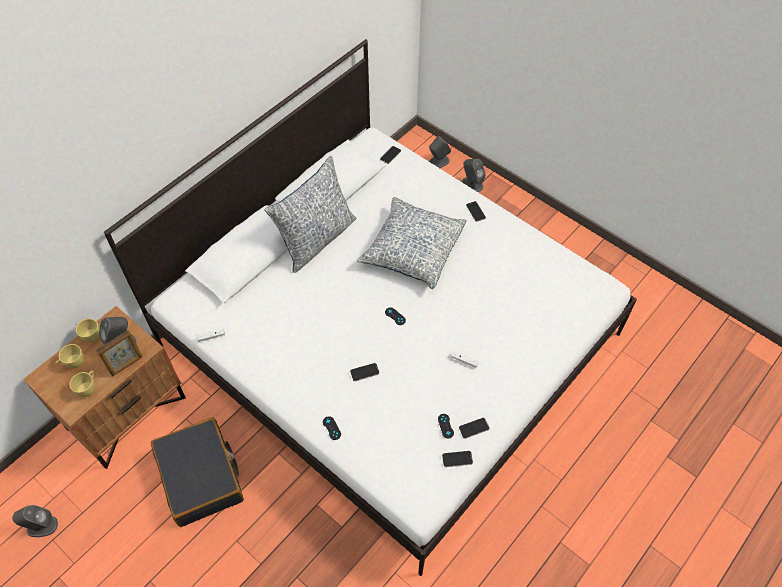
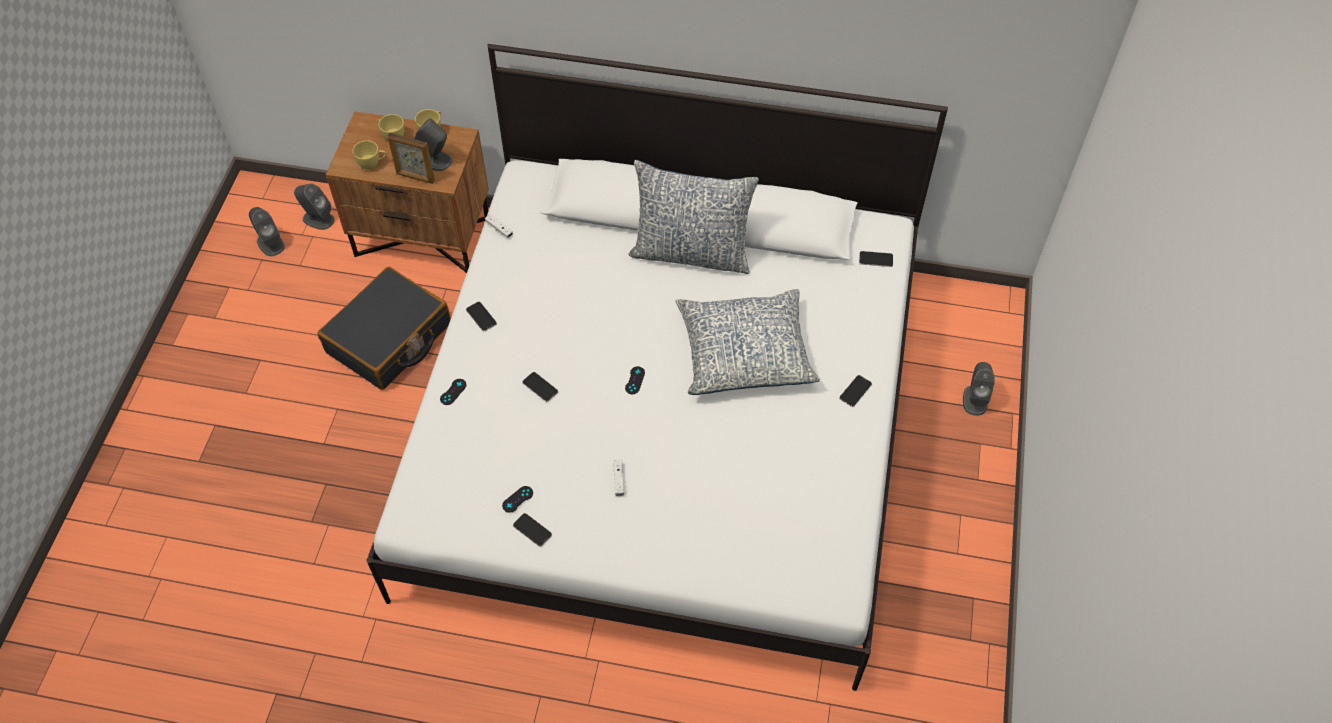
camera: 60 degrees right, 0 degrees up
(438, 162) = (981, 344): grey speaker -> grey speaker (318, 219)
(457, 459) = (483, 531): phone -> phone (481, 317)

